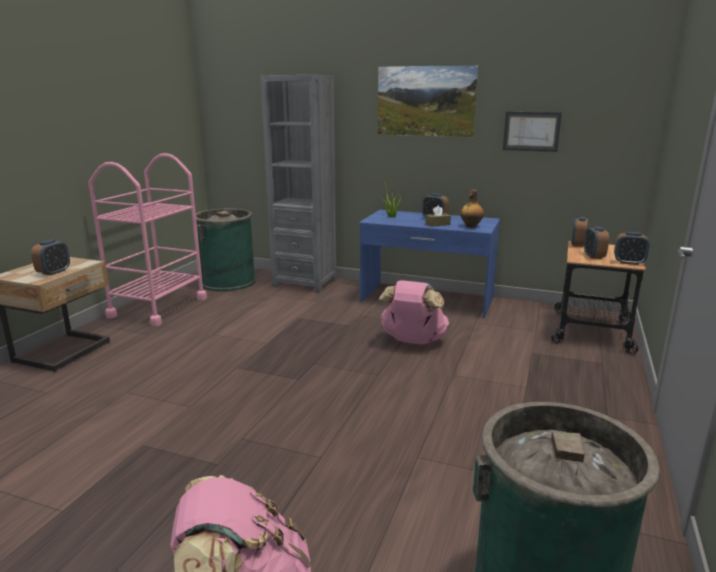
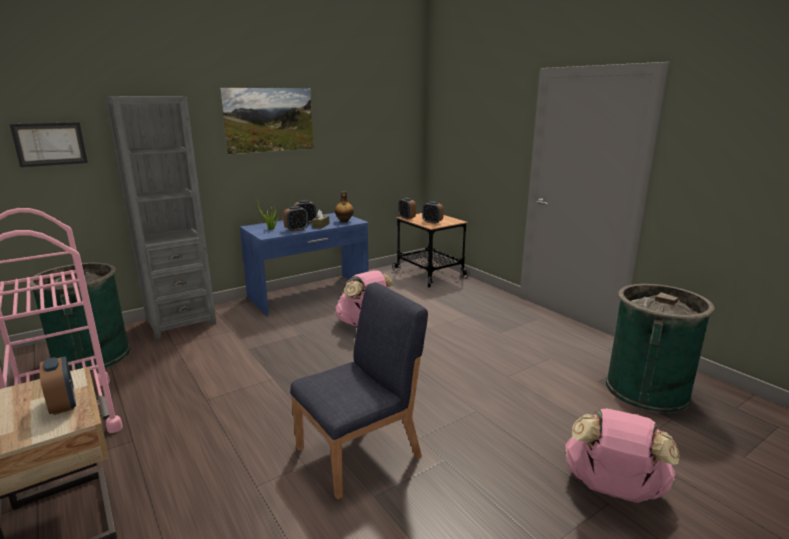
camera: 55 degrees left, 0 degrees up
(196, 417) = (360, 452): none -> blue chair
(531, 131) = (353, 140): picture -> picture (50, 144)
(629, 262) = (453, 220): alarm clock -> alarm clock (296, 230)

